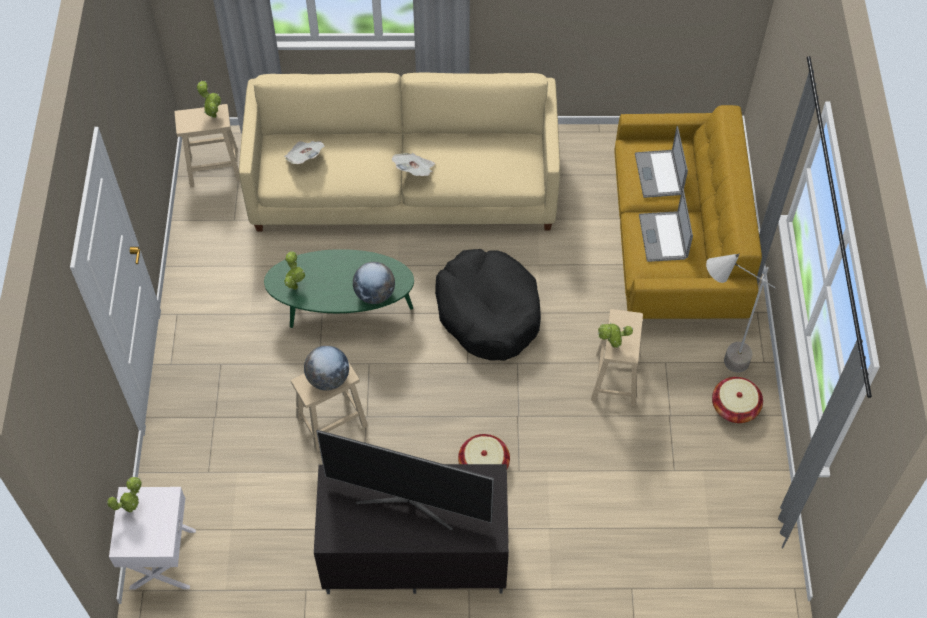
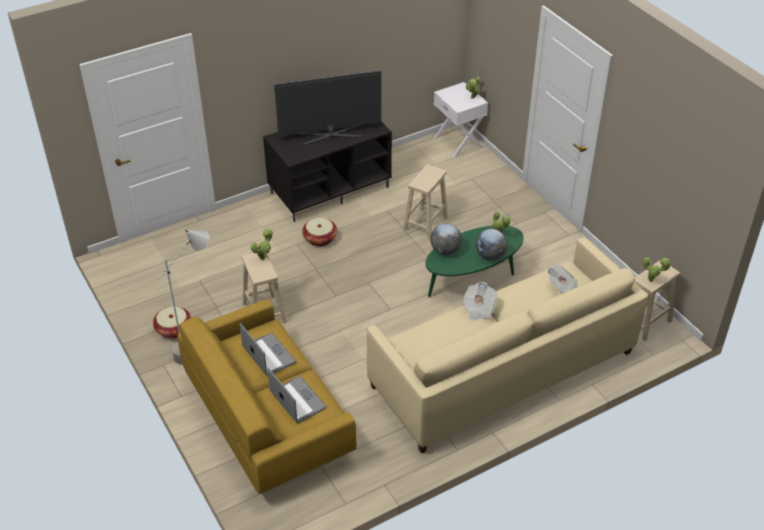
camera: 150 degrees right, 15 degrees down
(328, 378) = (425, 179): globe -> globe (490, 256)
(488, 312) = (376, 315): black dog bed -> none

